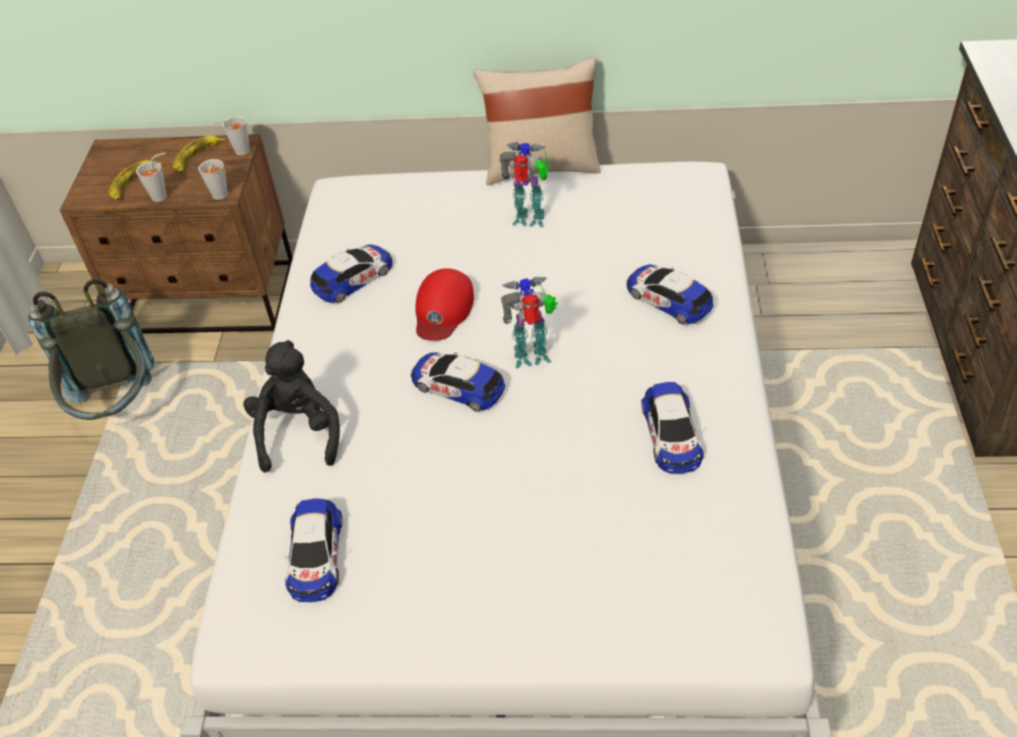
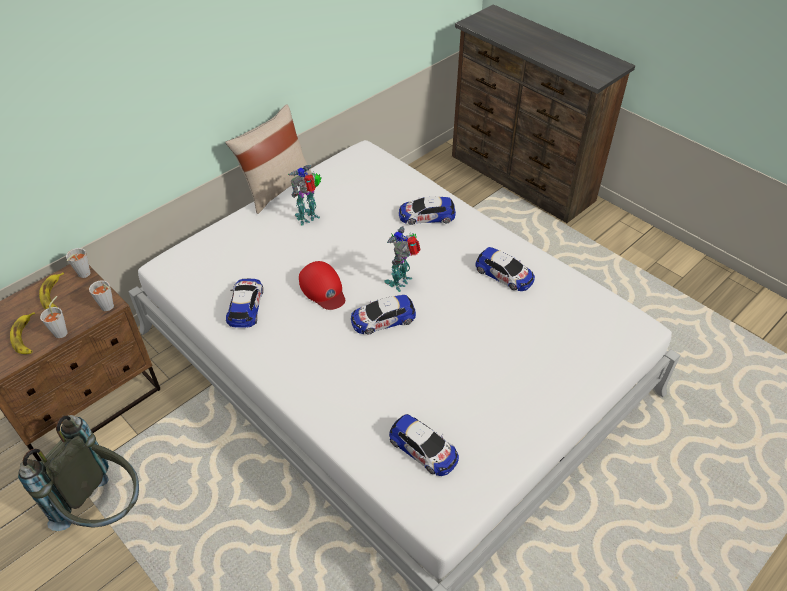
camera: 50 degrees left, 0 degrees up
(298, 433) = (329, 401): black plush toy -> none

